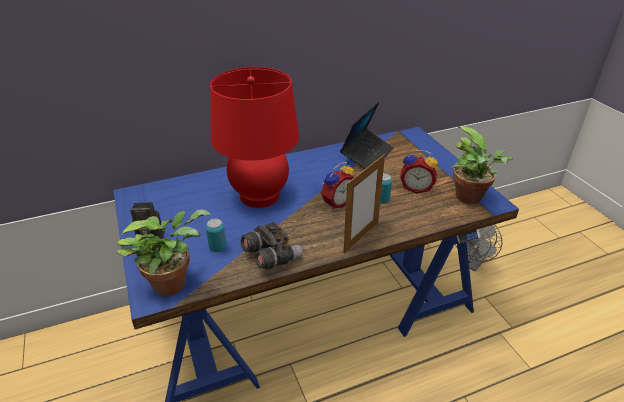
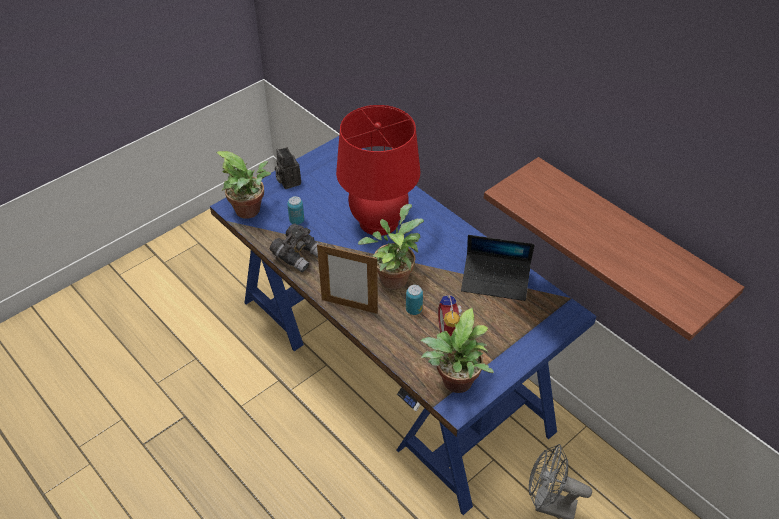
camera: 70 degrees right, 10 degrees up
(336, 202) = (393, 277): alarm clock -> potted plant
(429, 47) = (626, 241): none -> shelf

